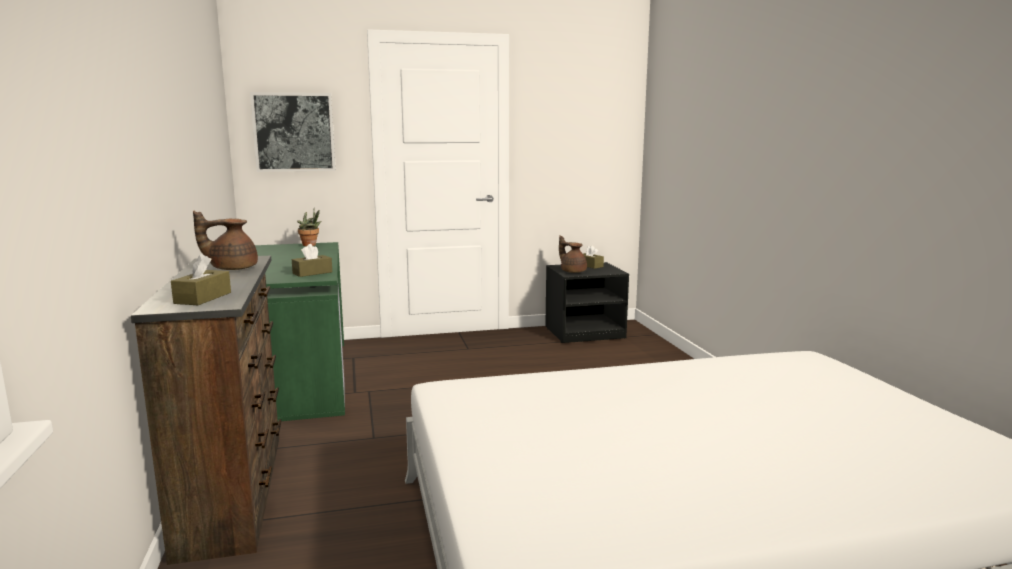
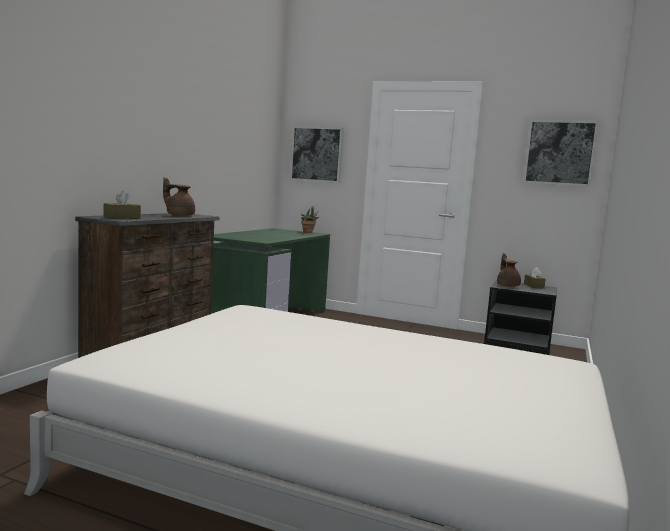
camera: 35 degrees right, 5 degrees down
(312, 273) = (265, 239): brown tissue box -> none
(596, 117) = (559, 152): none -> picture

